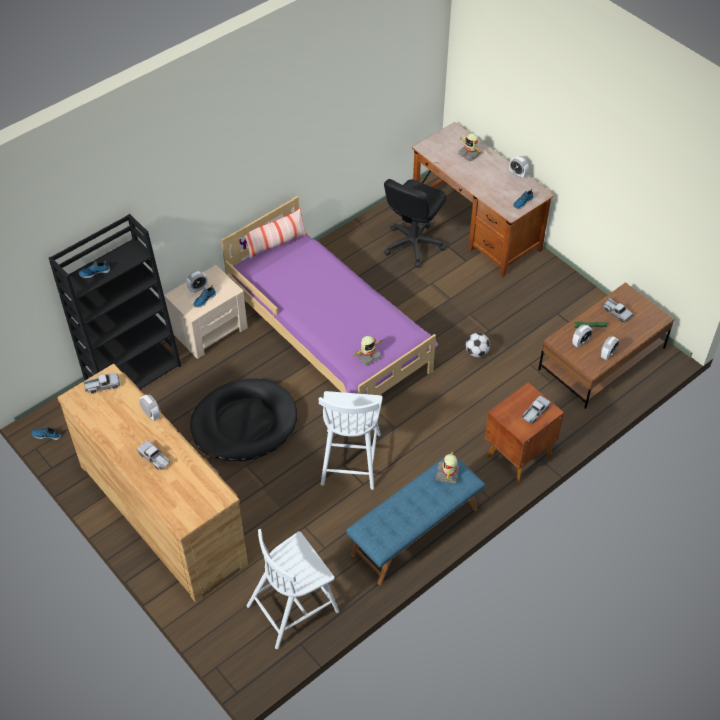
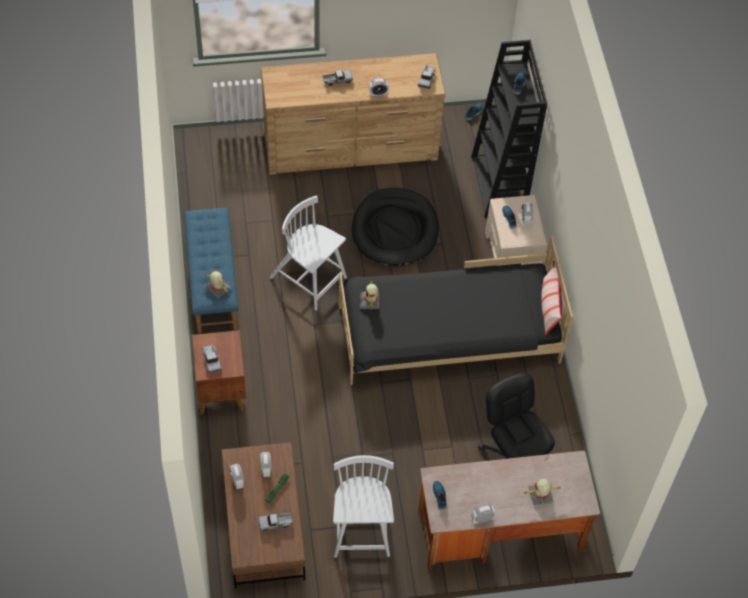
camera: 120 degrees right, 5 degrees up
(294, 607) = (215, 183): white chair -> white chair (361, 527)
(329, 333) = (447, 334): purple bed -> black bed
(476, 352) = (346, 430): football -> none

